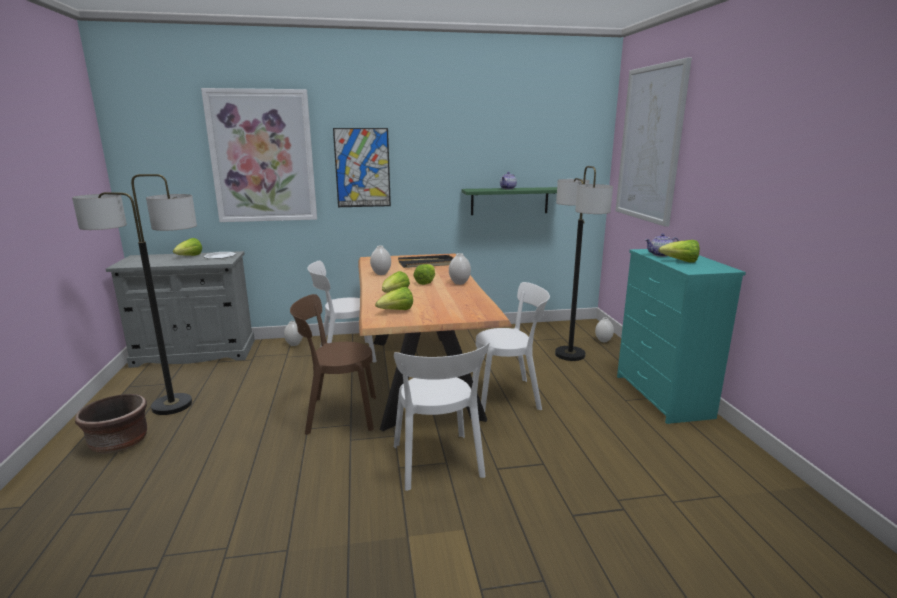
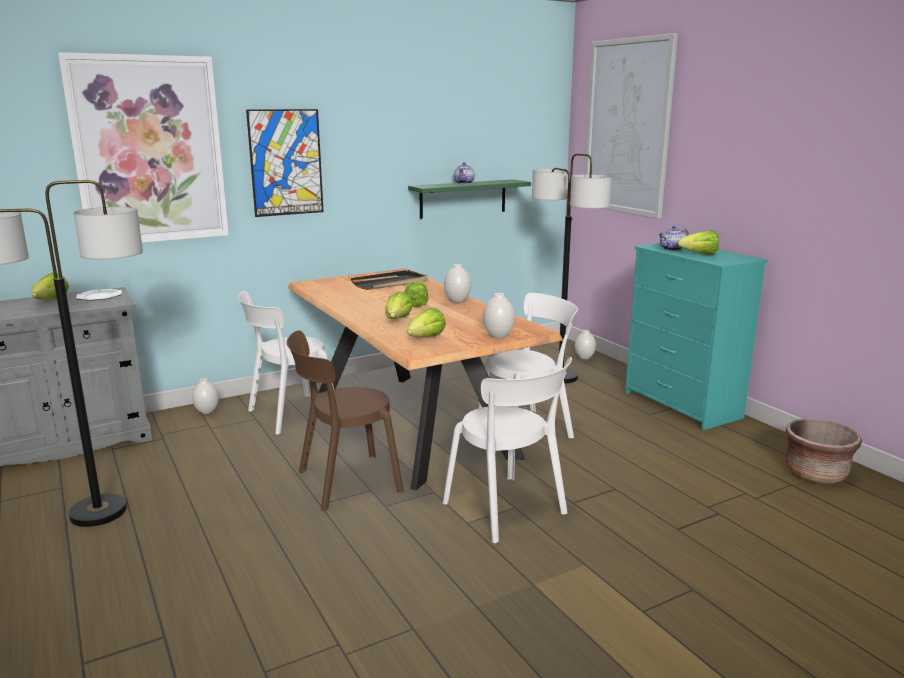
camera: 20 degrees left, 0 degrees up
(119, 442) = (64, 570): brown planter -> brown planter (815, 473)
(381, 274) = (347, 299): white vase -> white vase (498, 336)

